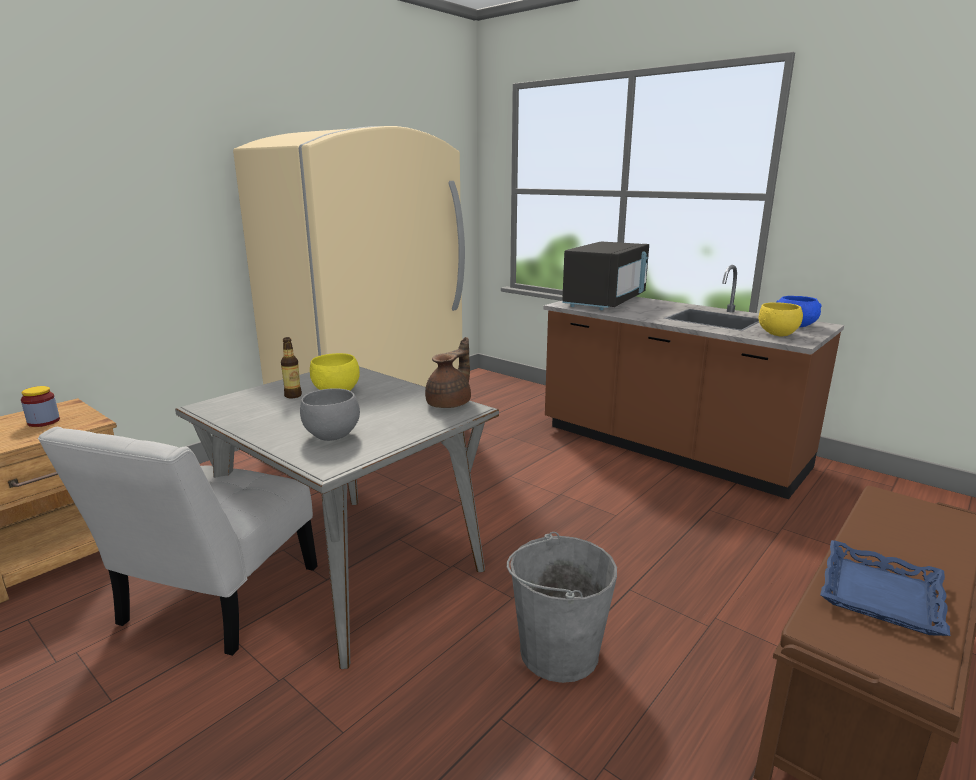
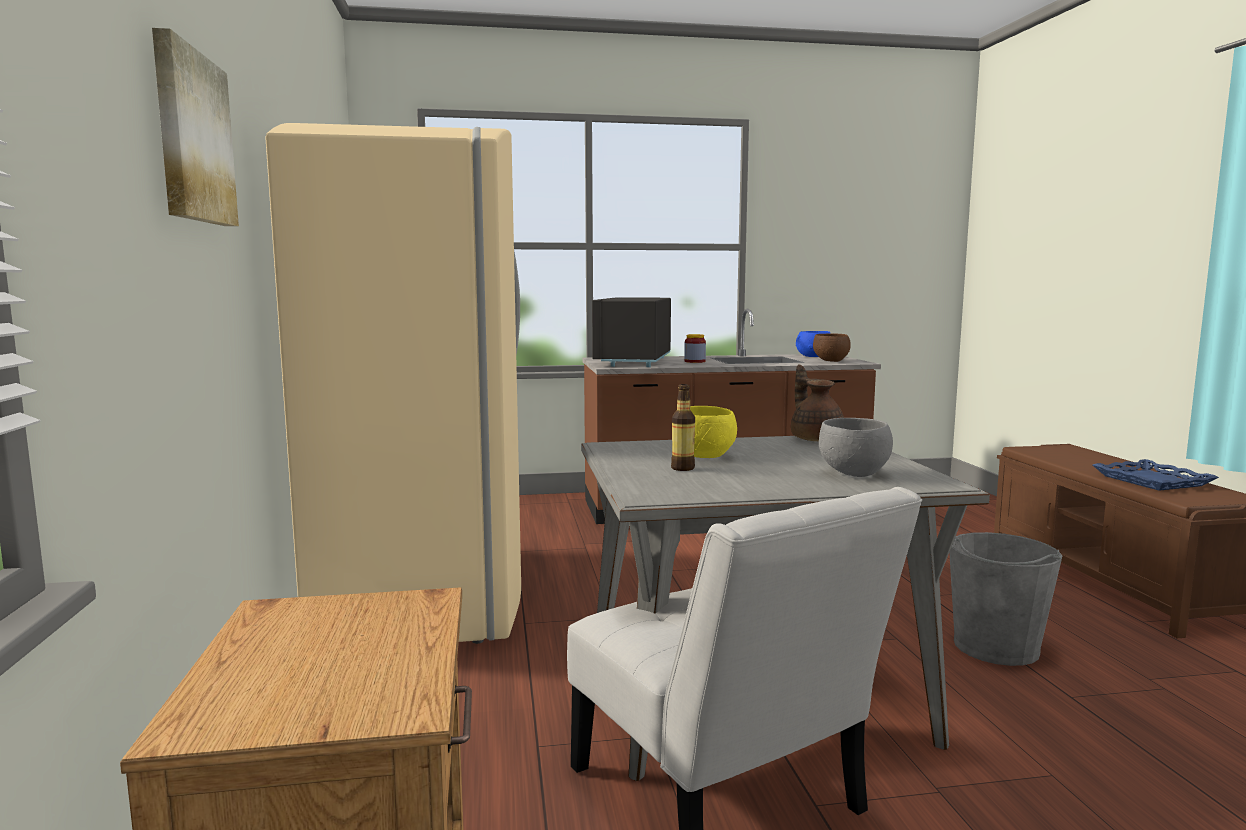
camera: 50 degrees left, 10 degrees down
(44, 422) = (336, 631): jar -> jar (694, 361)
(130, 168) = (192, 138): none -> picture
(605, 302) = (633, 361): black microwave -> black microwave turned 150 degrees counterclockwise
(778, 334) = (831, 361): yellow bowl -> brown bowl

